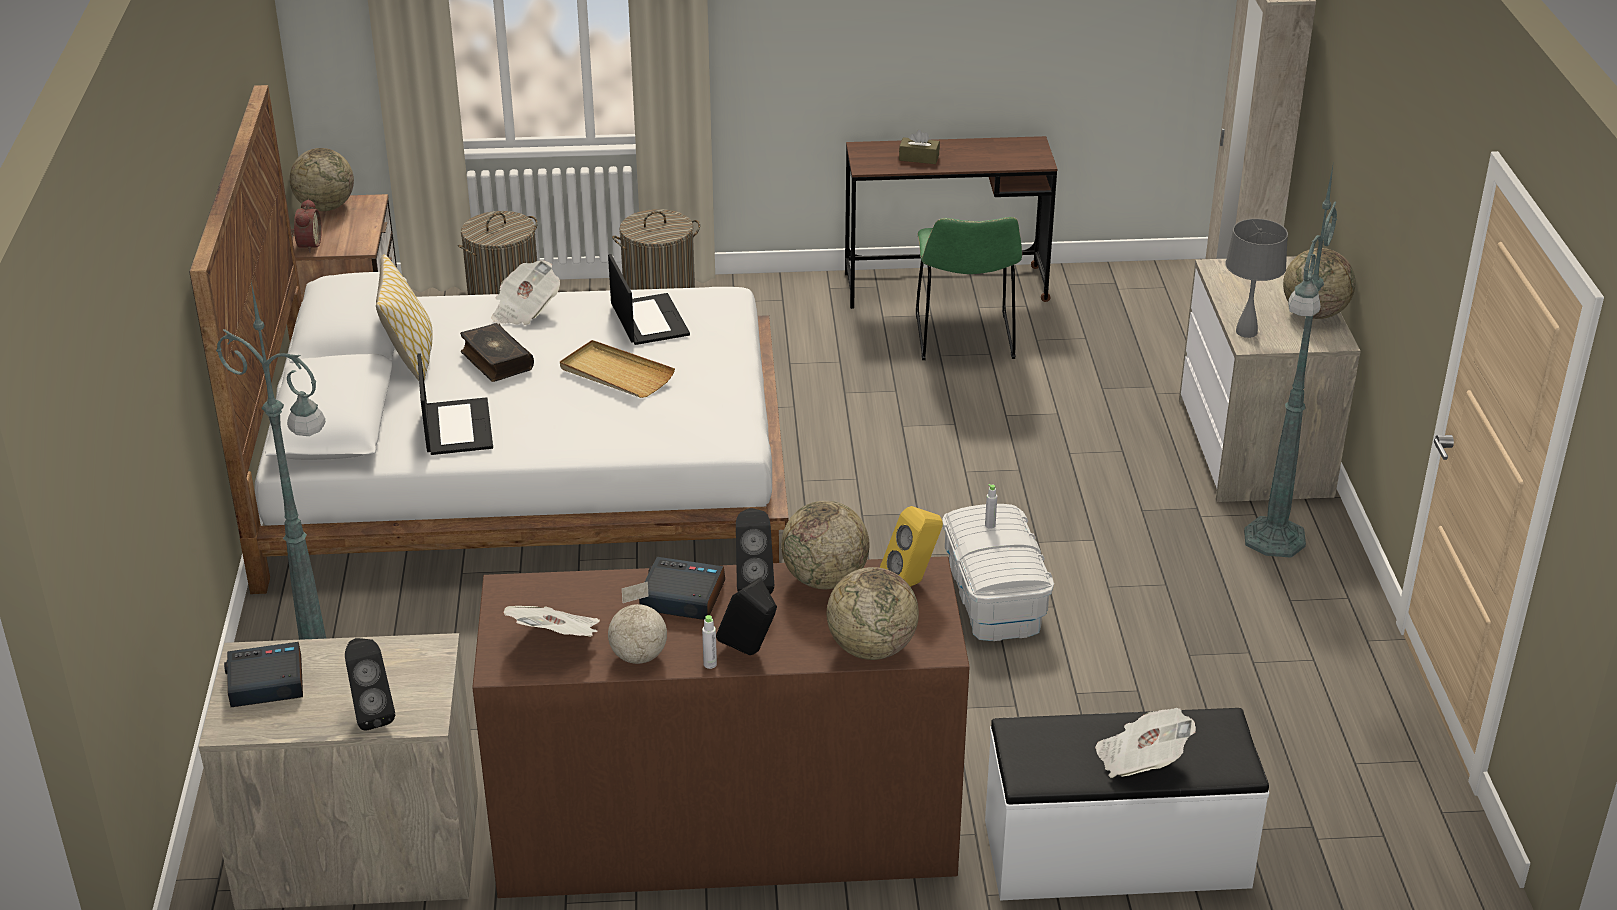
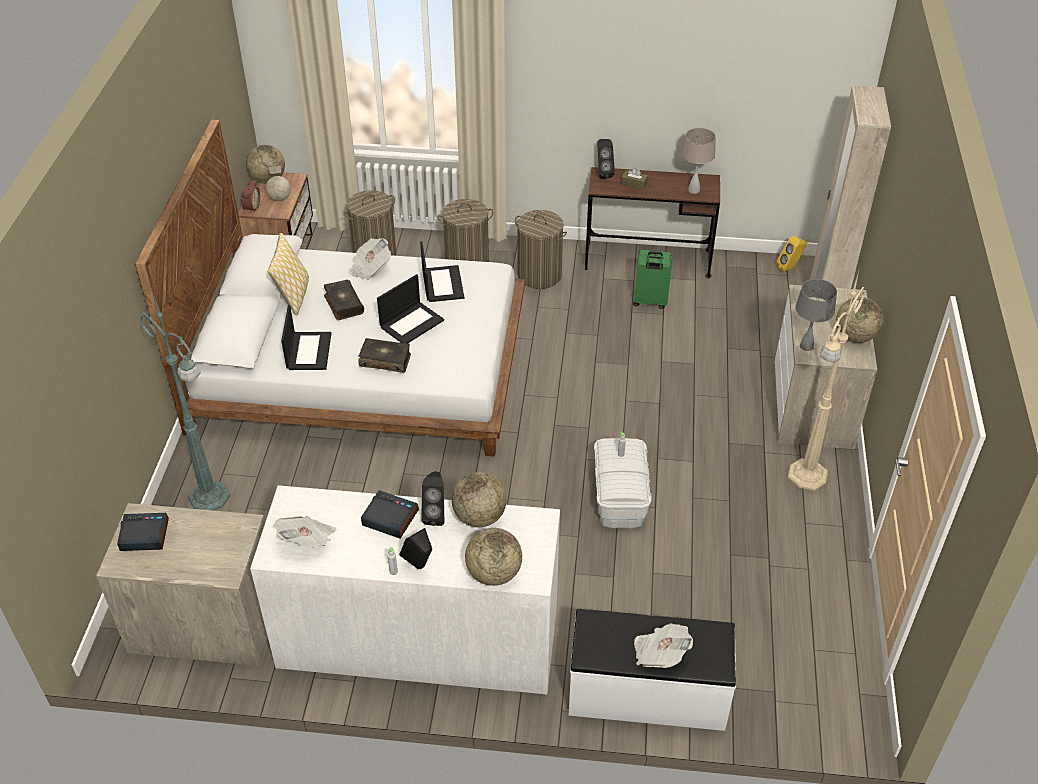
camera: 10 degrees right, 10 degrees up
(371, 714) = (198, 567): black speaker -> black speaker (603, 173)
(587, 426) = (385, 360): none -> book
(616, 373) = (412, 323): beige tray -> laptop
(639, 656) = (353, 560): globe -> globe (280, 199)
(725, 827) = (418, 638): brown dresser -> white dresser
(781, 322) = (539, 275): none -> laundry basket
(912, 583) = (532, 527): yellow speaker -> yellow speaker (789, 268)
(965, 340) = (650, 301): green chair -> green suitcase
(1012, 157) = (693, 190): none -> beige table lamp
(1273, 540) = (806, 476): green floor lamp -> beige floor lamp

